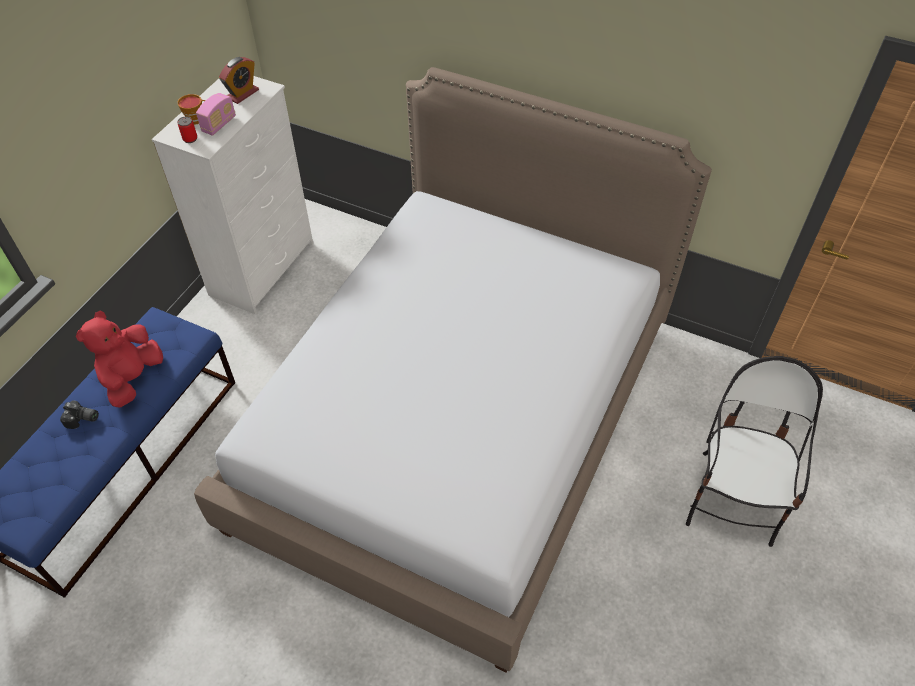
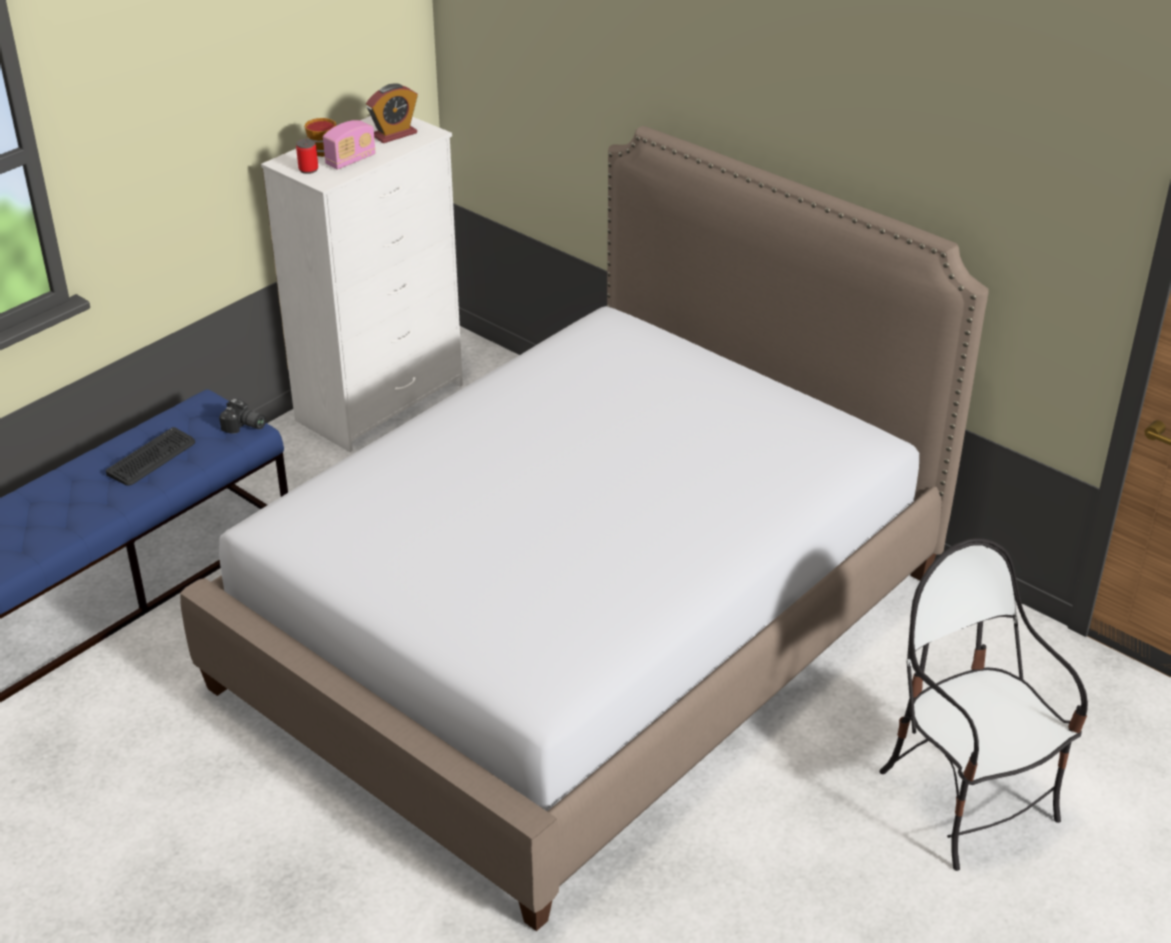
camera: 15 degrees right, 15 degrees down
(82, 420) = (72, 489): camera -> camera (244, 427)
(133, 378) = (152, 458): red plush toy -> keyboard
(732, 499) = (967, 800): chair -> chair turned 60 degrees counterclockwise

